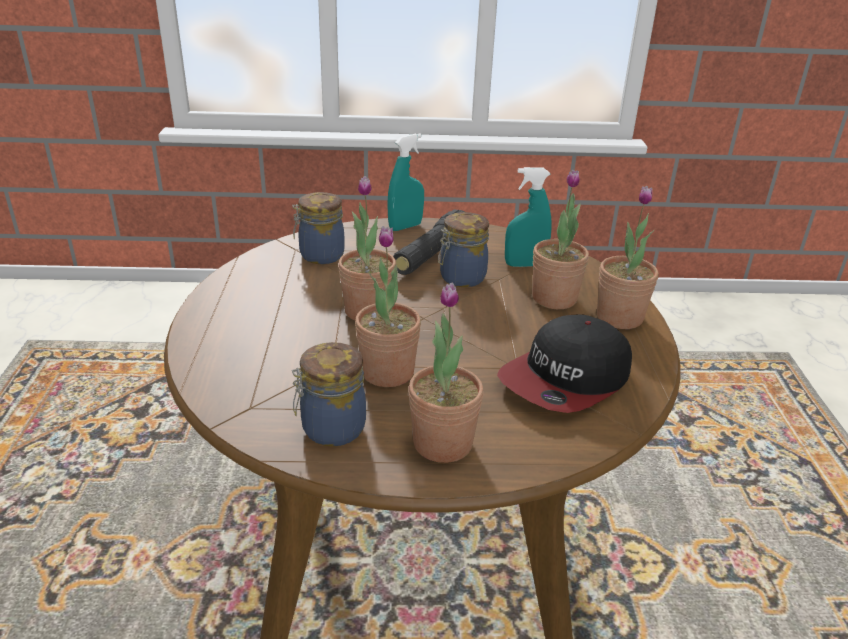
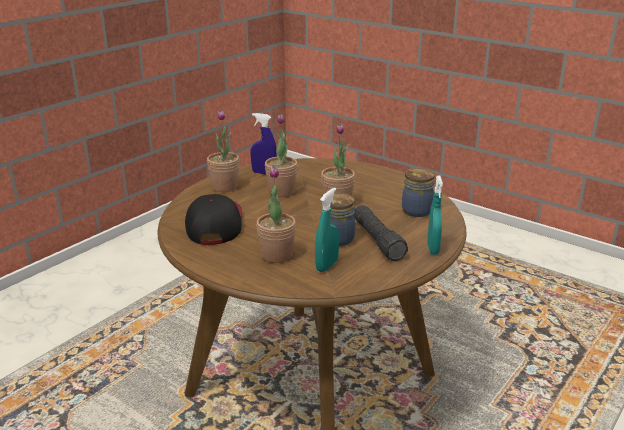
camera: 130 degrees right, 5 degrees down
(330, 429) = (264, 173): jar -> blue spray bottle
(619, 317) = (230, 264): potted plant -> none

